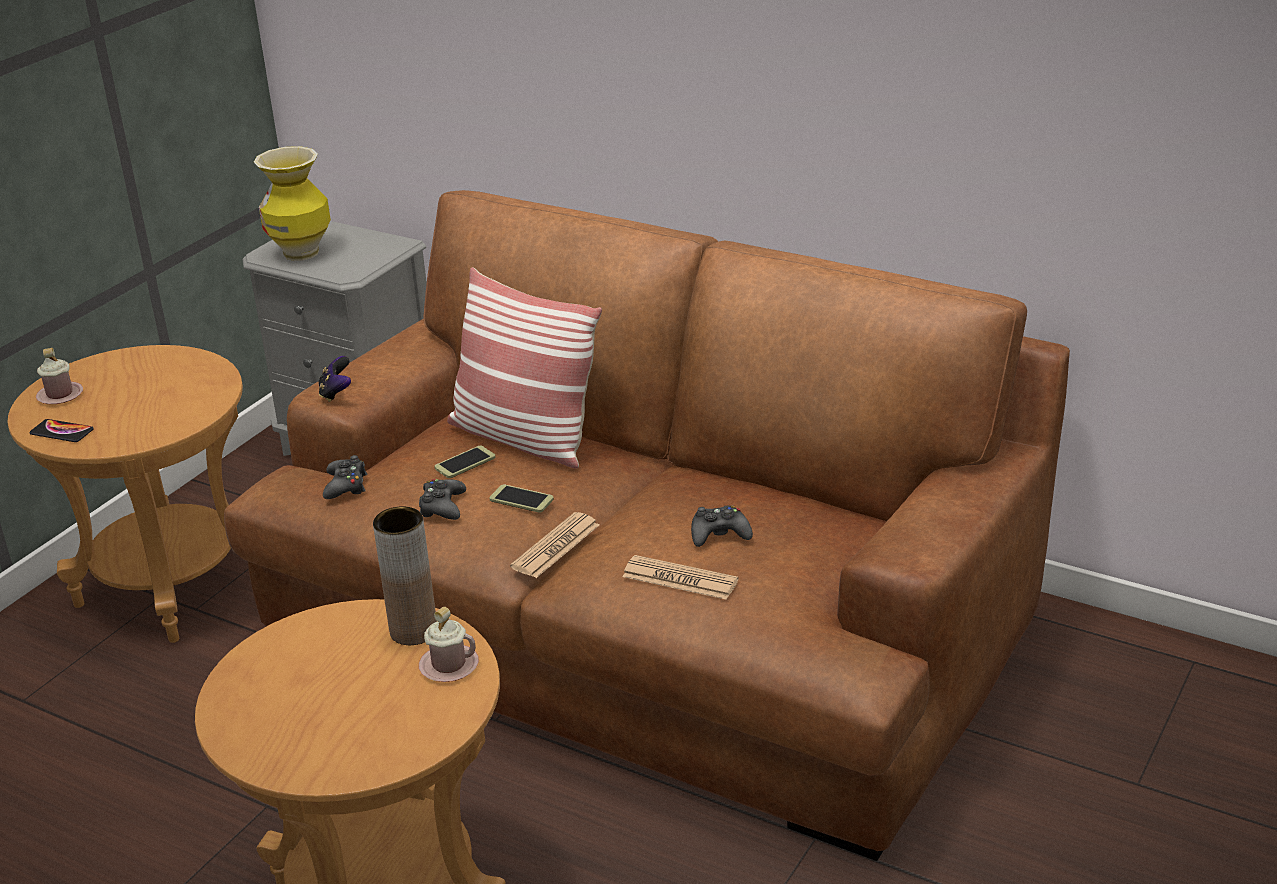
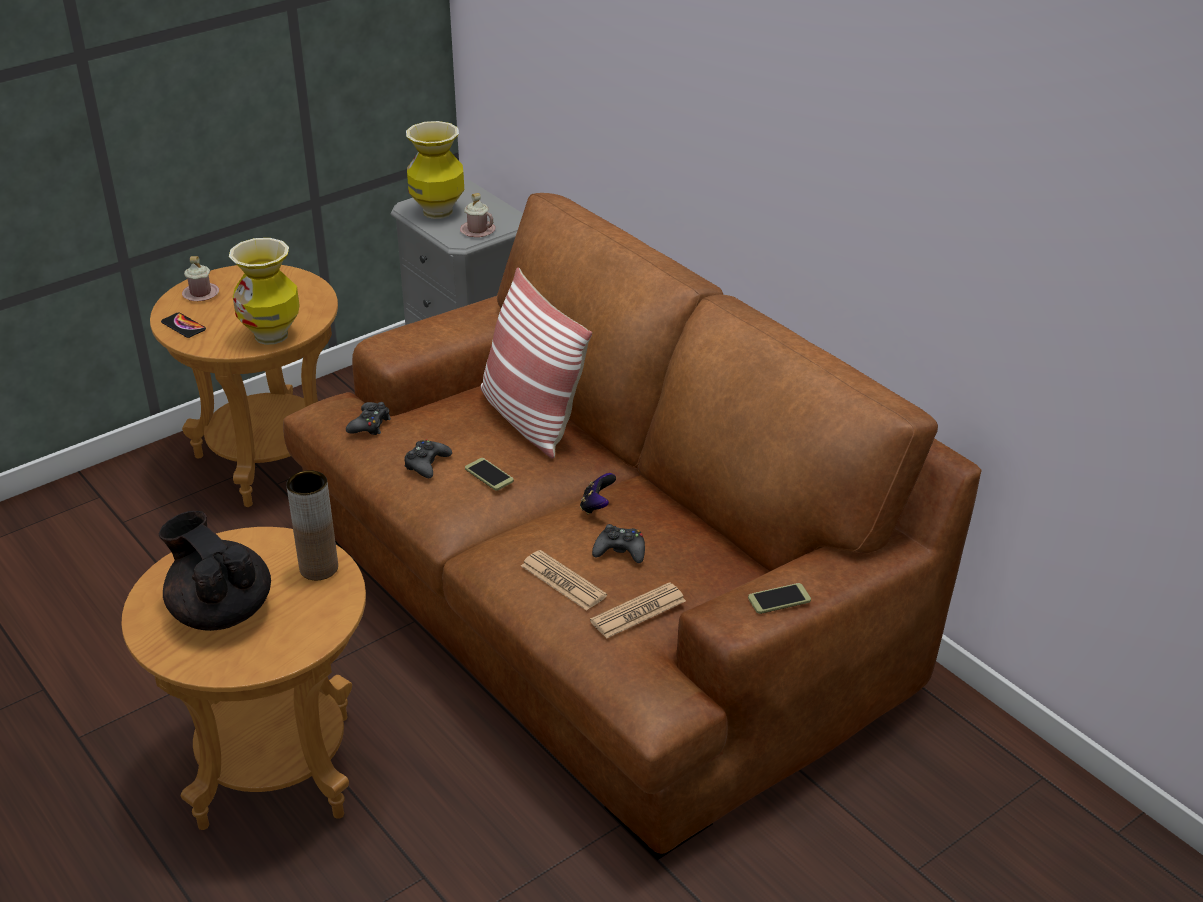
camera: 20 degrees right, 5 degrees up
(181, 417) = (272, 336): none -> vase
(326, 707) = (220, 611): none -> black teapot
(336, 393) = (394, 345): game controller -> game controller (597, 506)
(449, 665) = (325, 605): pink mug -> pink mug (477, 230)
(465, 463) = (467, 430): phone -> phone (779, 599)
(555, 546) = (492, 523): newspaper -> newspaper (638, 611)

